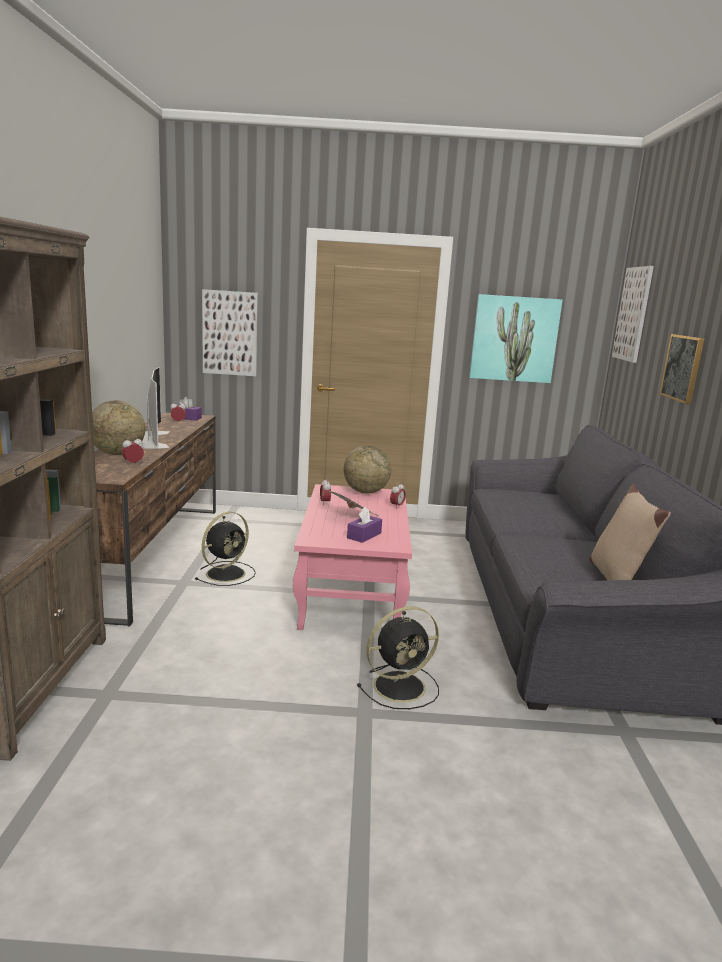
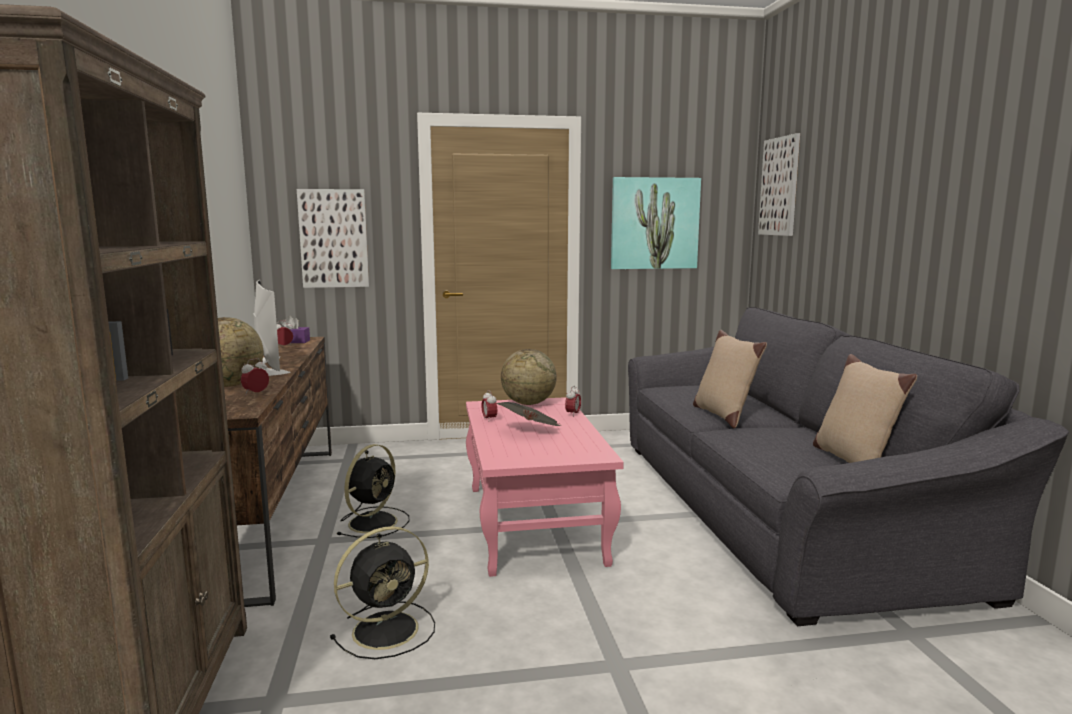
camera: 10 degrees left, 5 degrees down
(364, 535) = (557, 449): purple tissue box -> none
(401, 686) = (643, 624): black fan -> black fan (388, 629)
(530, 522) = (723, 415): none -> beige pillow
(682, 368) = (860, 231): picture -> none

